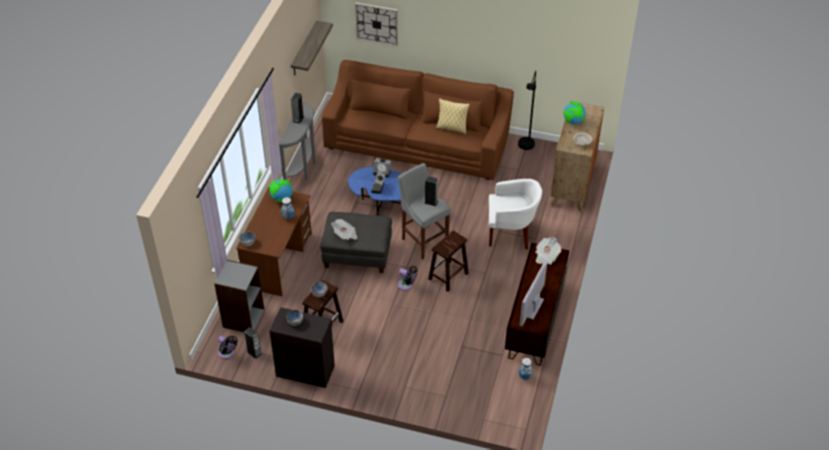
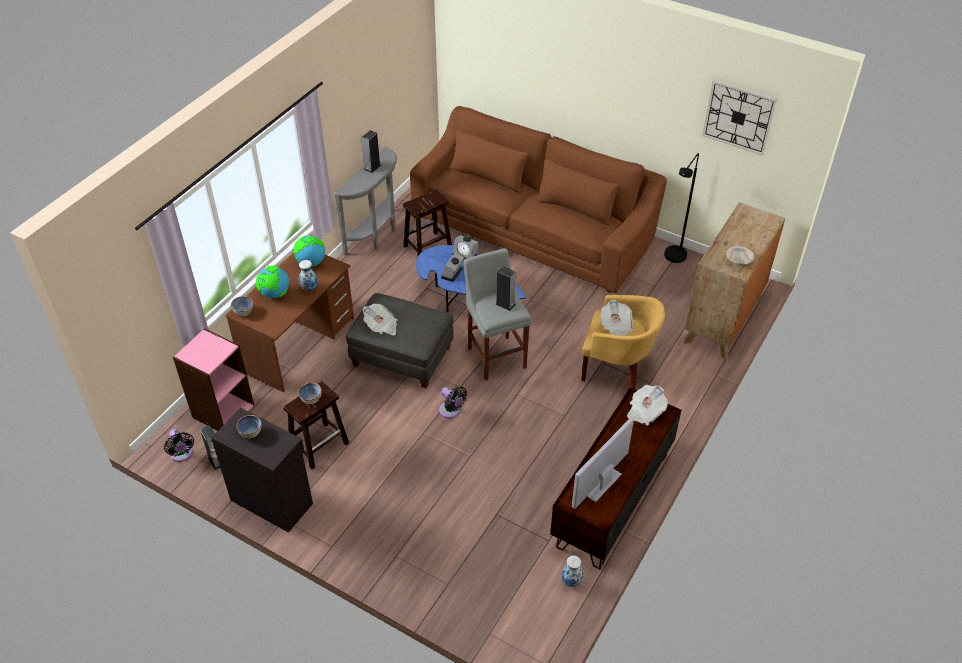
camera: 15 degrees right, 0 degrees up
(243, 318) = (222, 411): grey bookcase -> pink bookcase
(304, 49) = (397, 78): shelf -> none
(377, 24) = (501, 61): wall clock -> wall clock (738, 117)
(448, 277) = (511, 411): brown stool -> brown stool (427, 248)
(452, 128) = (572, 214): pillow -> none
(507, 203) = (616, 327): none -> newspaper
(511, 233) = (617, 369): white armchair -> yellow armchair
(573, 122) = (734, 230): globe -> globe (275, 294)

